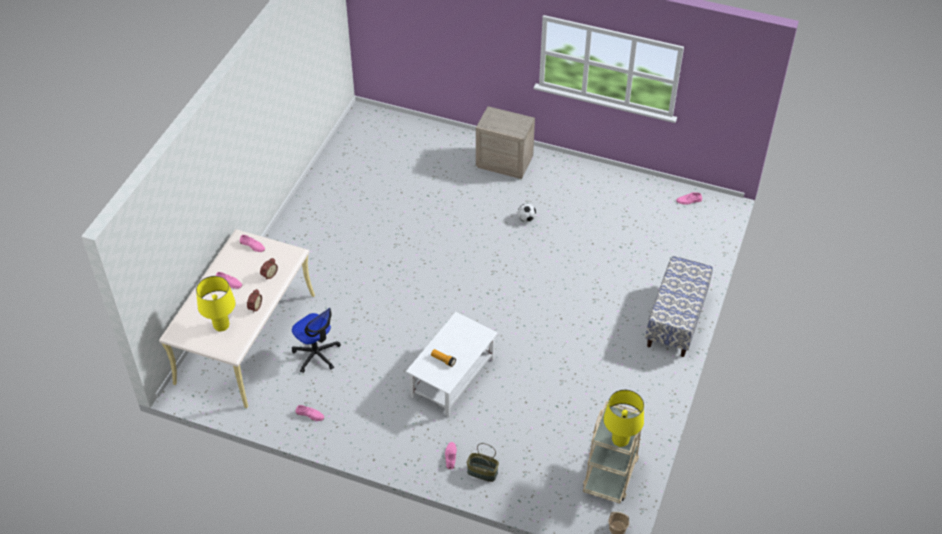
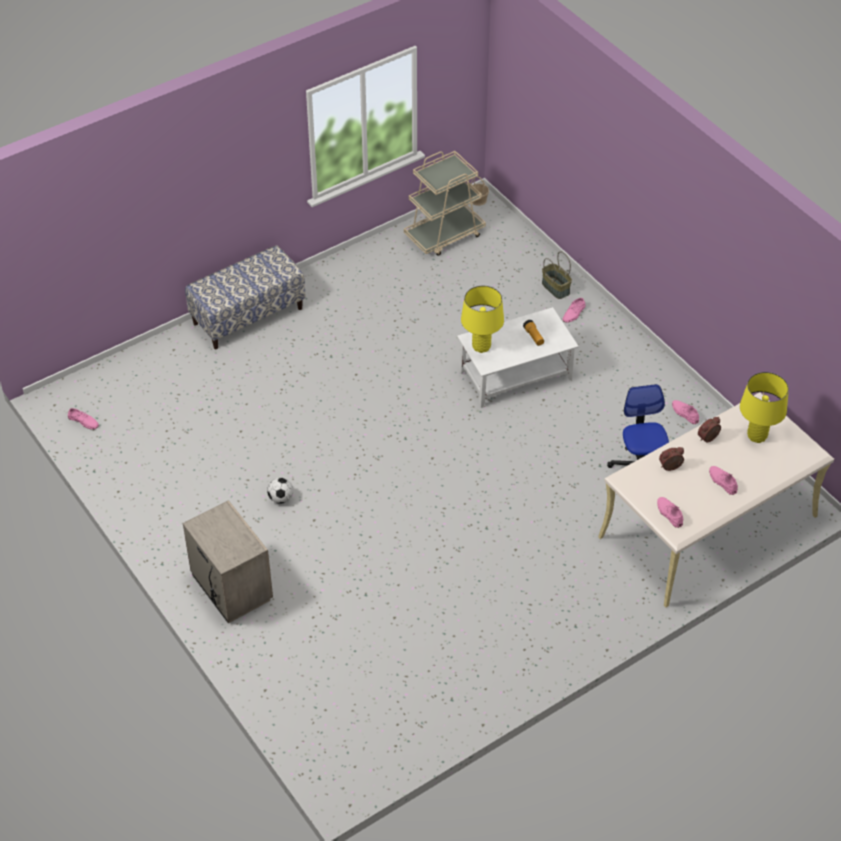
camera: 145 degrees left, 0 degrees up
(620, 440) = (451, 165): yellow table lamp -> yellow table lamp (481, 346)

